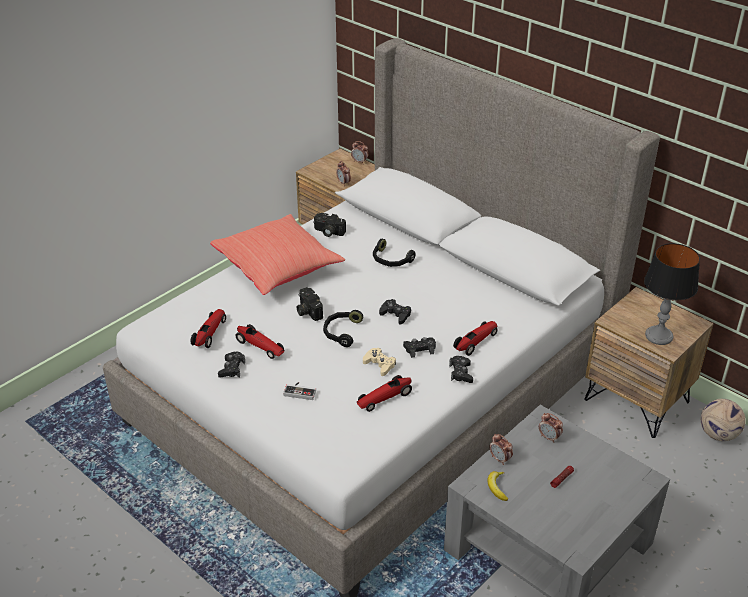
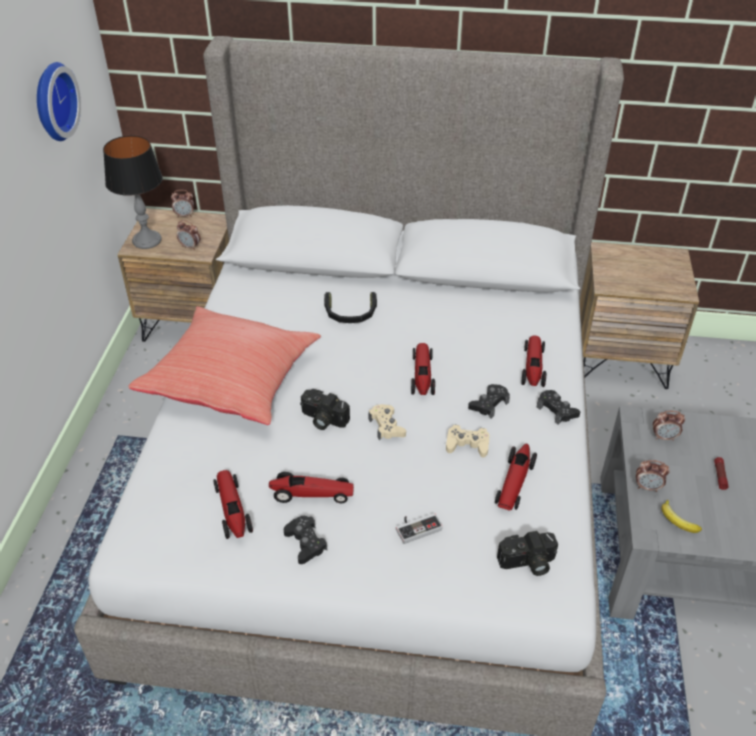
camera: 35 degrees left, 5 degrees up
(266, 52) = (52, 101): none -> wall clock
(328, 232) = (246, 311): camera -> camera (527, 563)
(341, 332) = (386, 426): black headphones -> beige game controller
(395, 314) = (422, 376): black game controller -> toy car
(658, 336) = (661, 282): table lamp -> table lamp (147, 240)
(717, 435) = (710, 359): football -> none

